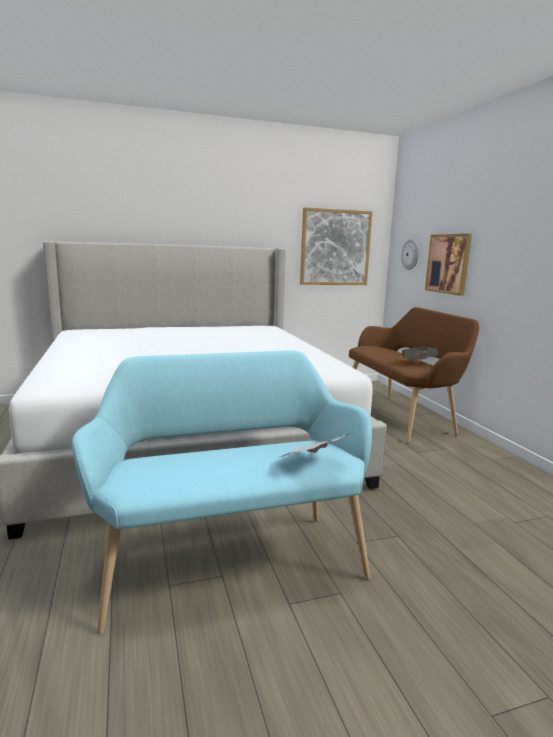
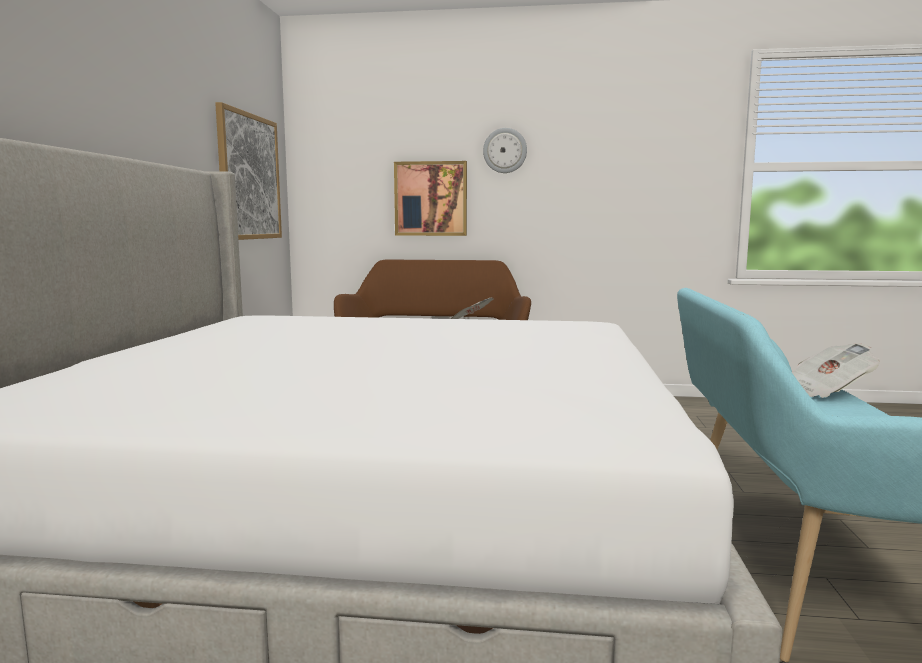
camera: 65 degrees left, 5 degrees down
(410, 254) = (347, 189): wall clock -> wall clock (505, 150)

